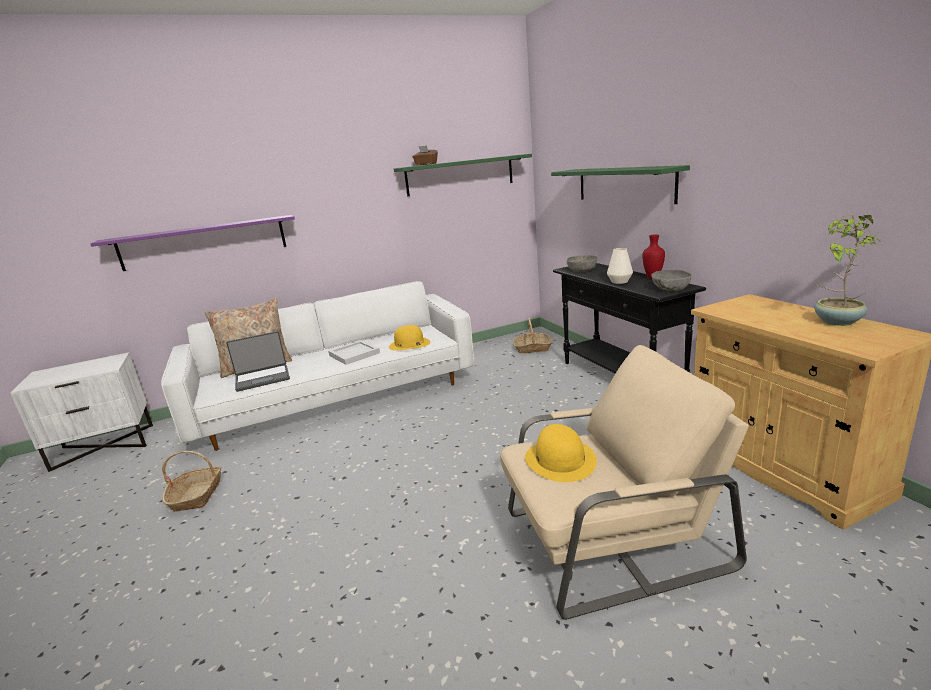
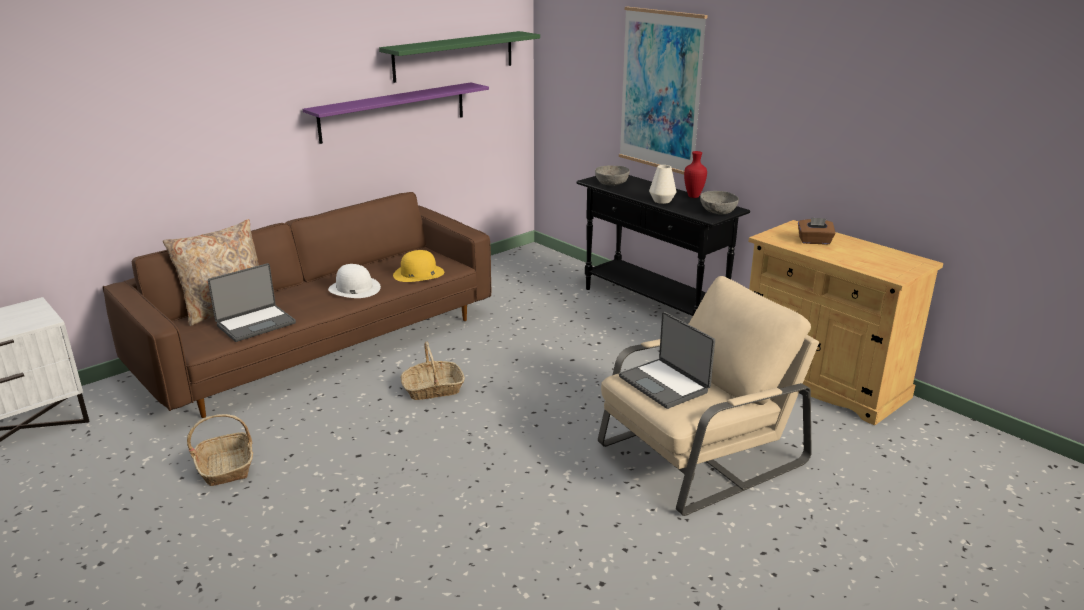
camera: 20 degrees left, 5 degrees up
(204, 242) = (146, 145): purple shelf -> purple shelf (393, 112)
(336, 398) = (321, 344): white sofa -> brown sofa
(353, 354) = (354, 288): white tray -> white hat
(426, 164) = (421, 45): brown tissue box -> brown tissue box (814, 241)
(532, 348) = (539, 272): basket -> basket (433, 389)
(560, 460) = (665, 384): yellow hat -> laptop
(624, 184) = (661, 91): green shelf -> picture
(836, 321) = (869, 250): potted plant -> none

